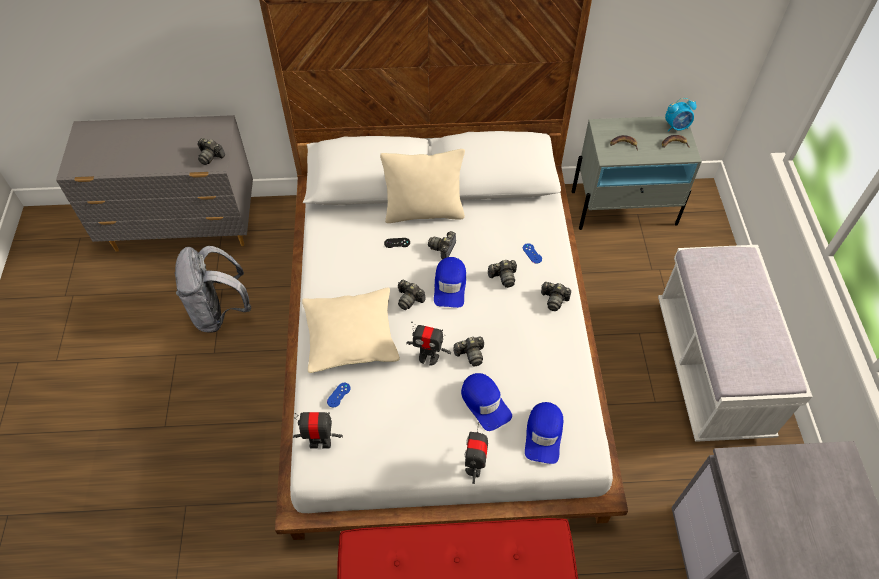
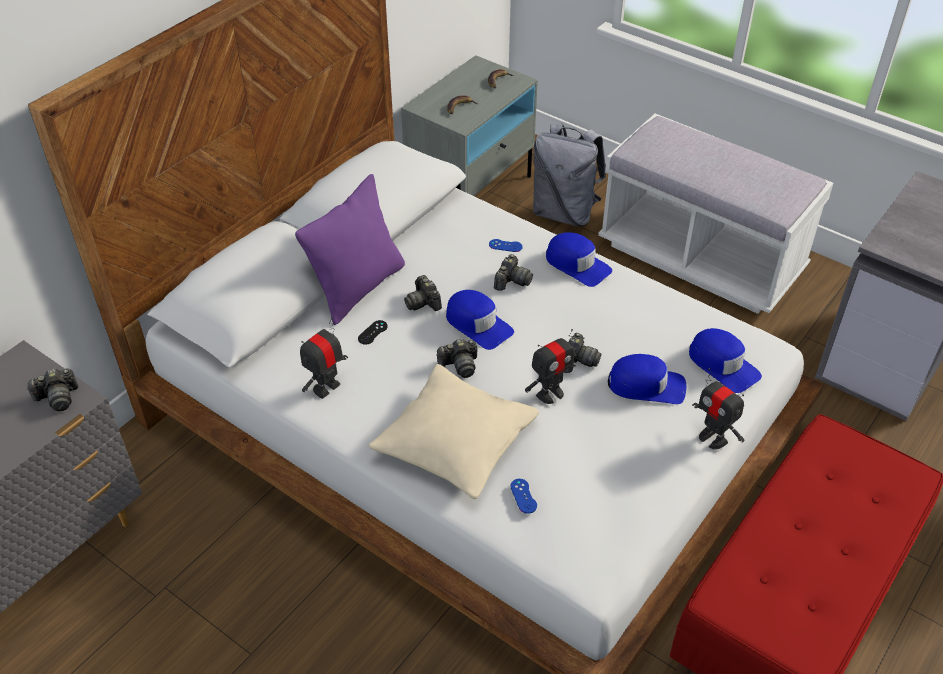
camera: 50 degrees left, 10 degrees down
(219, 312) = (197, 611): grey backpack -> grey backpack (564, 213)
(320, 442) = (569, 550): toy robot -> toy robot (326, 388)
(424, 212) = (358, 288): beige pillow -> purple pillow
(554, 300) = (577, 264): camera -> blue cap
(676, 127) = (481, 68): alarm clock -> none

